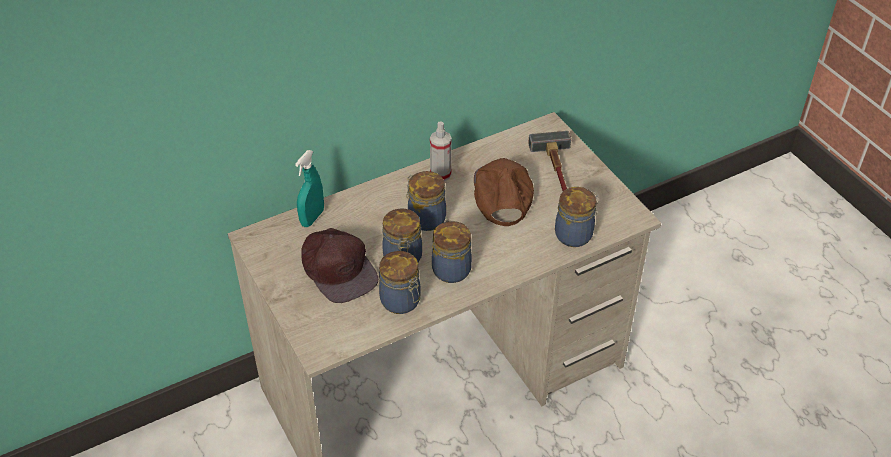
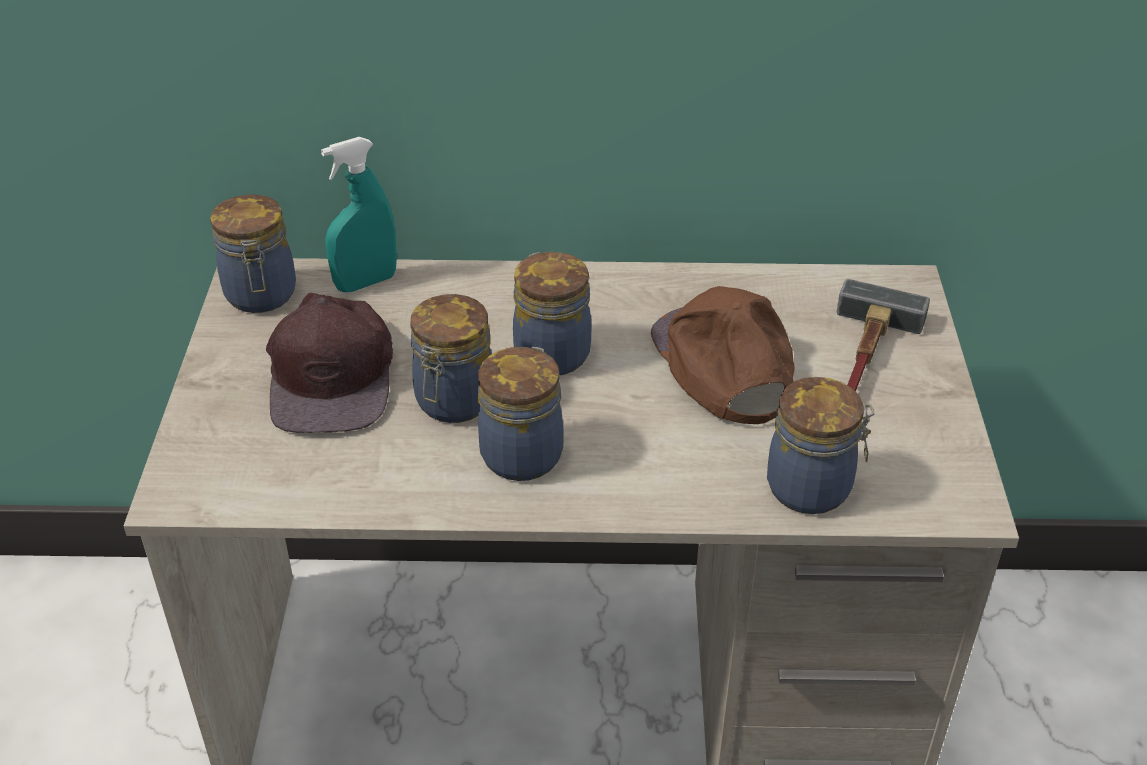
camera: 30 degrees right, 5 degrees down
(401, 302) = (387, 473): jar -> jar (261, 296)
(440, 174) = (639, 293): spray bottle -> none
(501, 195) = (722, 365): brown cap -> brown cap turned 45 degrees counterclockwise

